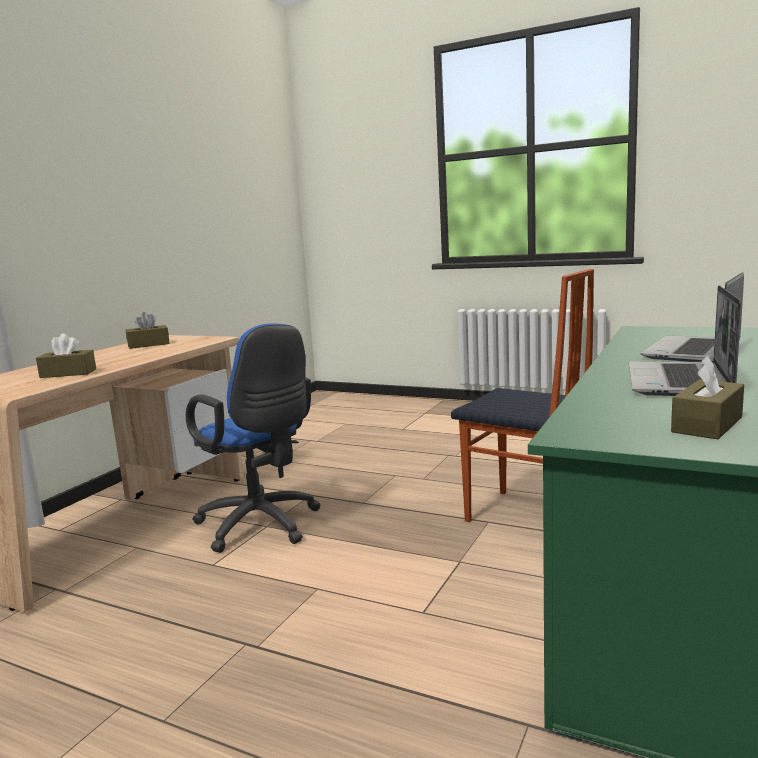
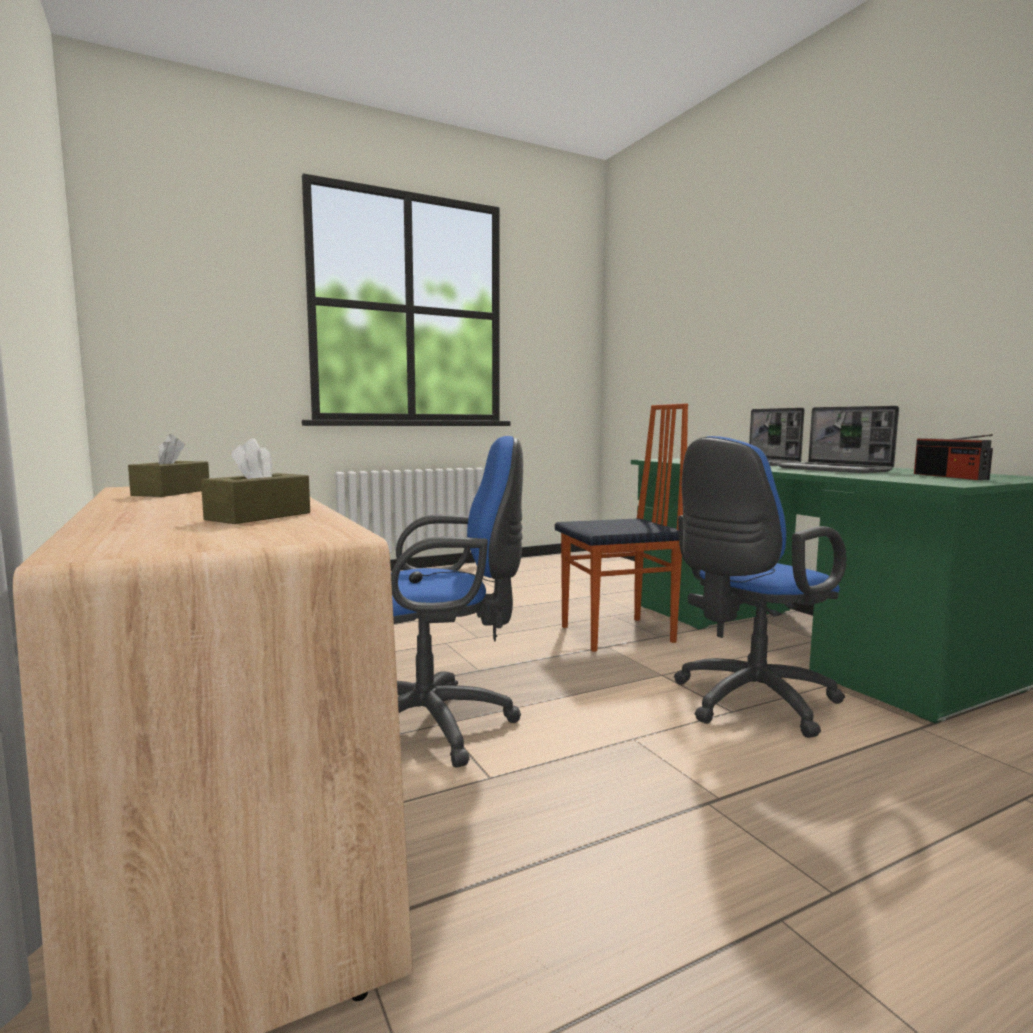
camera: 55 degrees left, 5 degrees down
(452, 615) = (748, 703): none -> blue office chair
(707, 424) = (949, 476): brown tissue box -> radio

